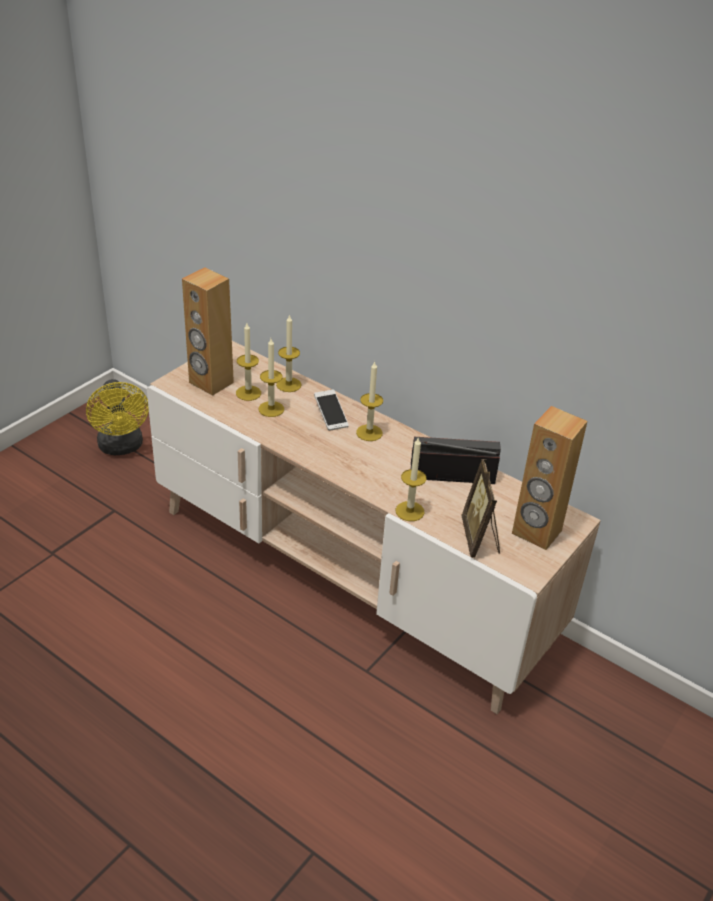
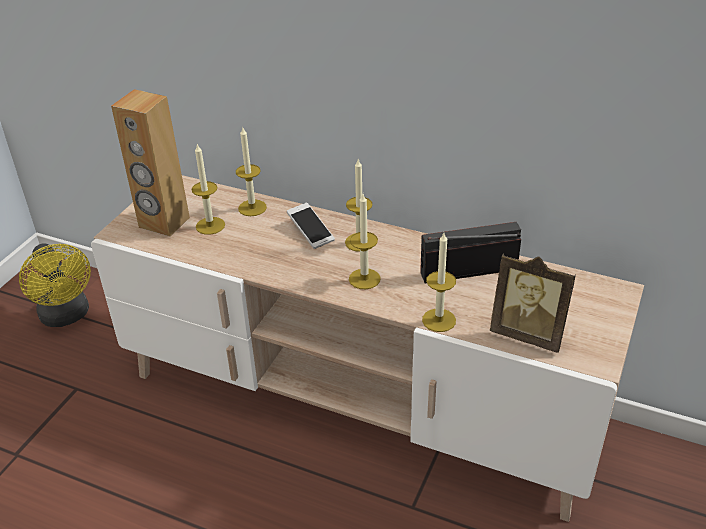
camera: 10 degrees left, 0 degrees up
(271, 409) = (242, 238): candle -> candle (364, 279)
(480, 538) = (528, 334): picture frame -> picture frame turned 45 degrees counterclockwise
(536, 532) = (584, 313): brown speaker -> none

